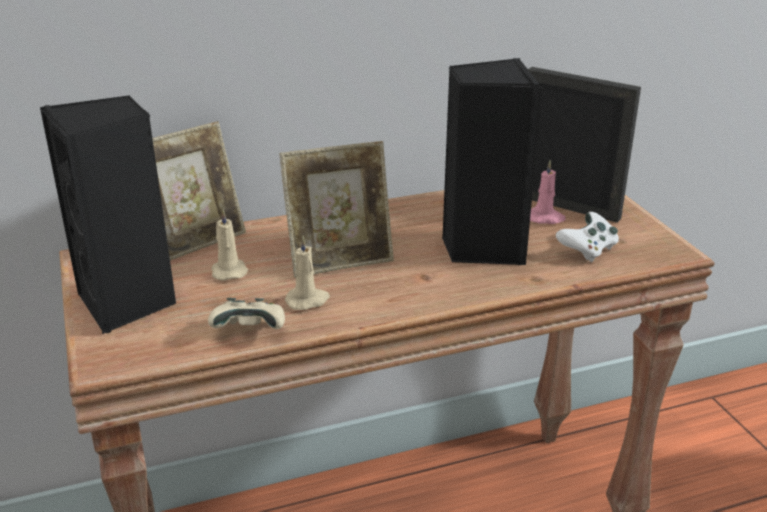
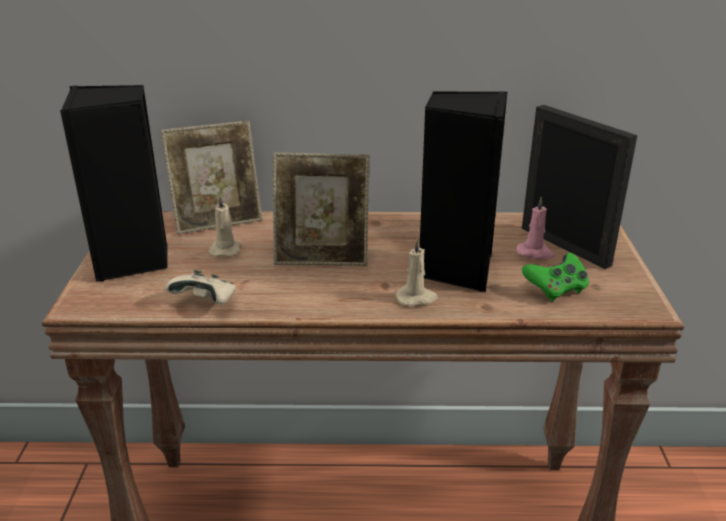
camera: 20 degrees right, 0 degrees up
(308, 300) = (271, 286): beige candle -> beige candle (416, 298)
(587, 250) = (555, 290): white game controller -> green game controller

